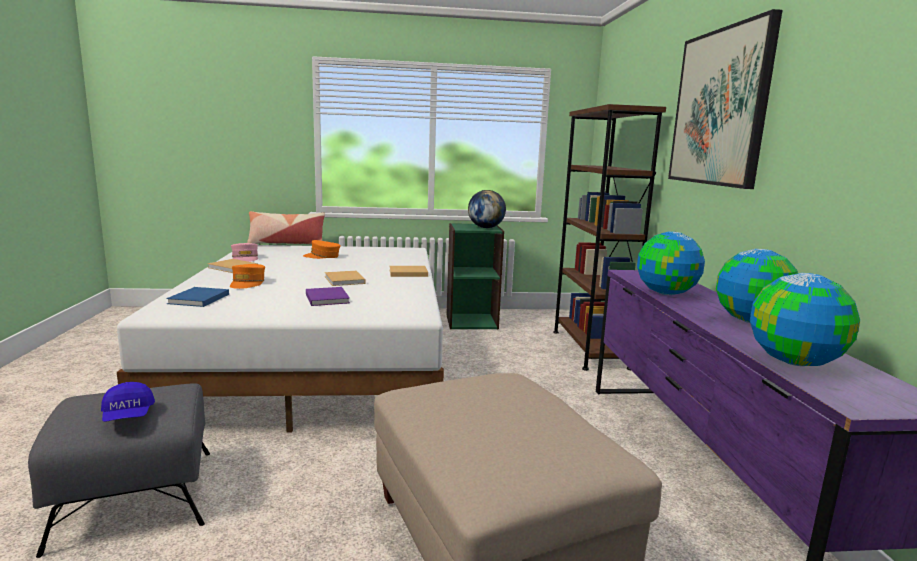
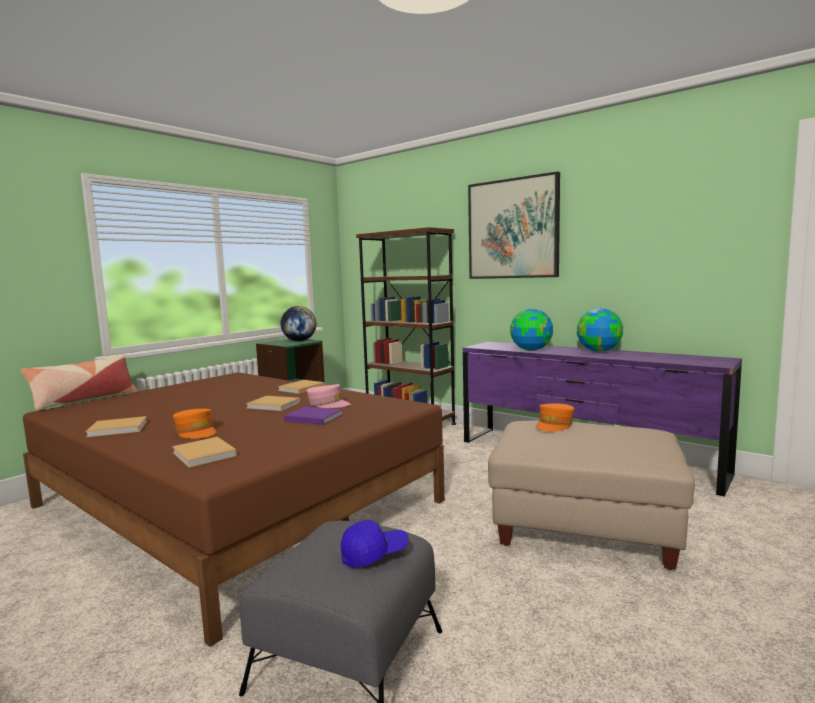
camera: 45 degrees left, 5 degrees down
(128, 416) = (374, 554): blue cap -> blue cap turned 45 degrees counterclockwise
(198, 299) = (205, 454): blue book -> beige book
(245, 258) = (94, 420): pink cap -> pink cap (328, 404)
(319, 359) = (235, 503): white bed -> brown bed
(322, 256) = (174, 398): orange cap -> orange cap (554, 425)
(794, 362) = (662, 359): globe -> none

